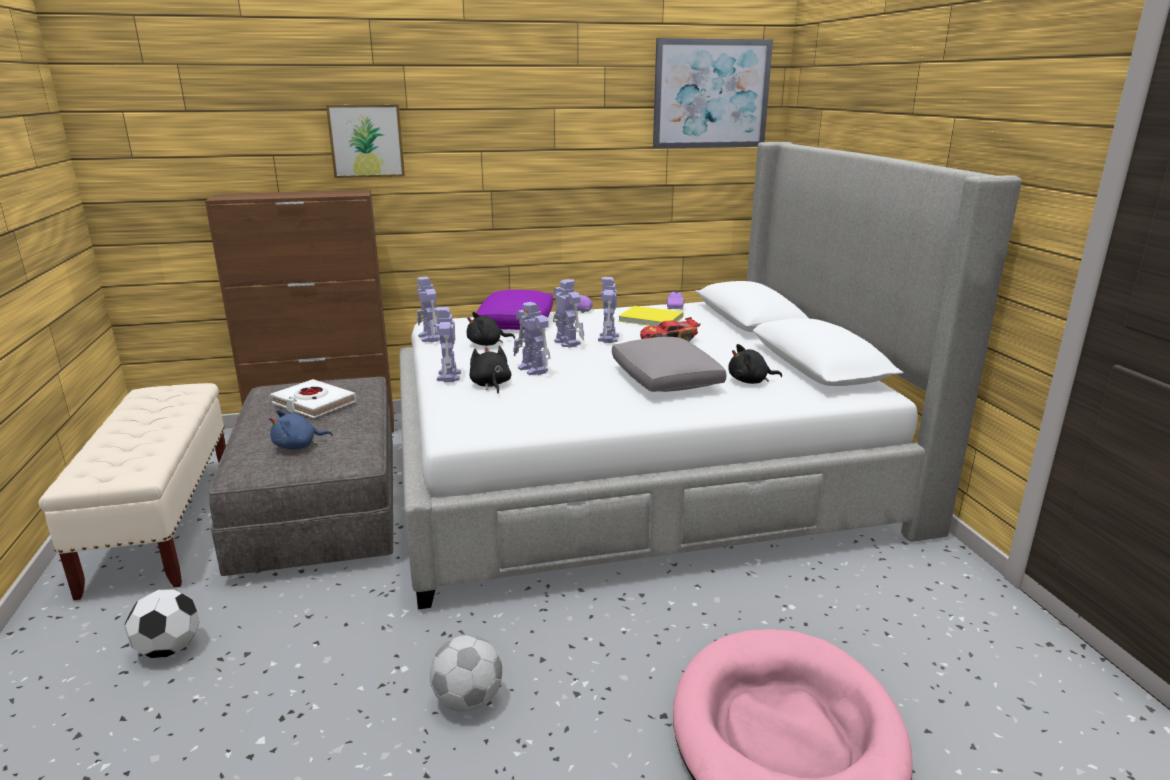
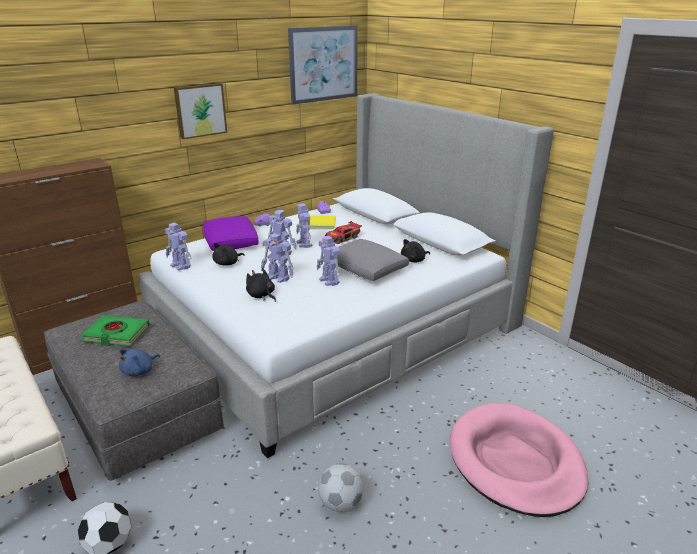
camera: 25 degrees left, 5 degrees up
(314, 404) = (116, 334): white book -> green book
(366, 140) = (90, 120): picture -> picture (200, 110)
(449, 376) = (227, 295): toy robot -> toy robot (329, 281)

